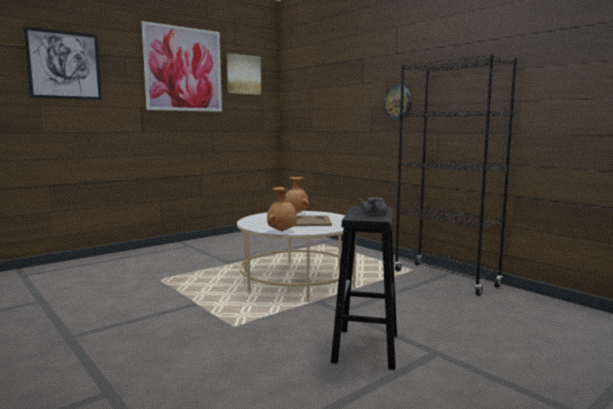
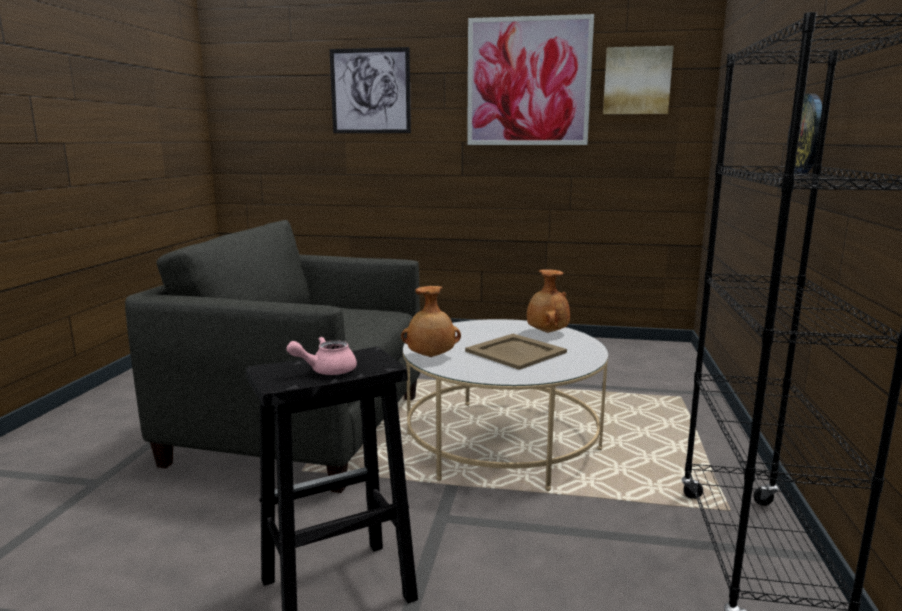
camera: 50 degrees right, 5 degrees up
(180, 314) = (302, 428): none -> grey armchair
(373, 213) = (326, 370): grey teapot -> pink teapot

